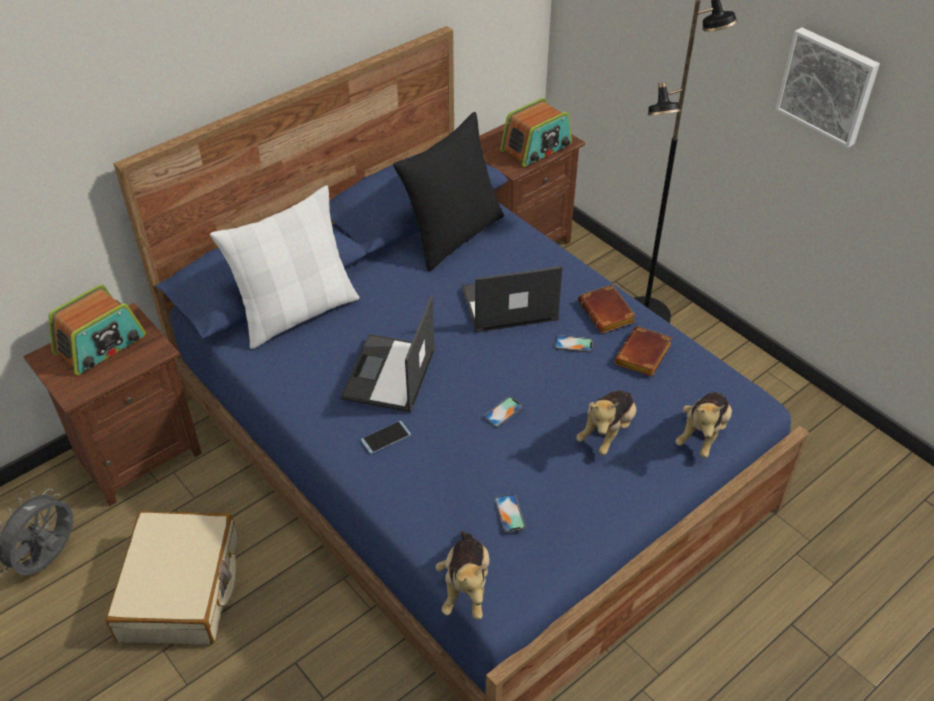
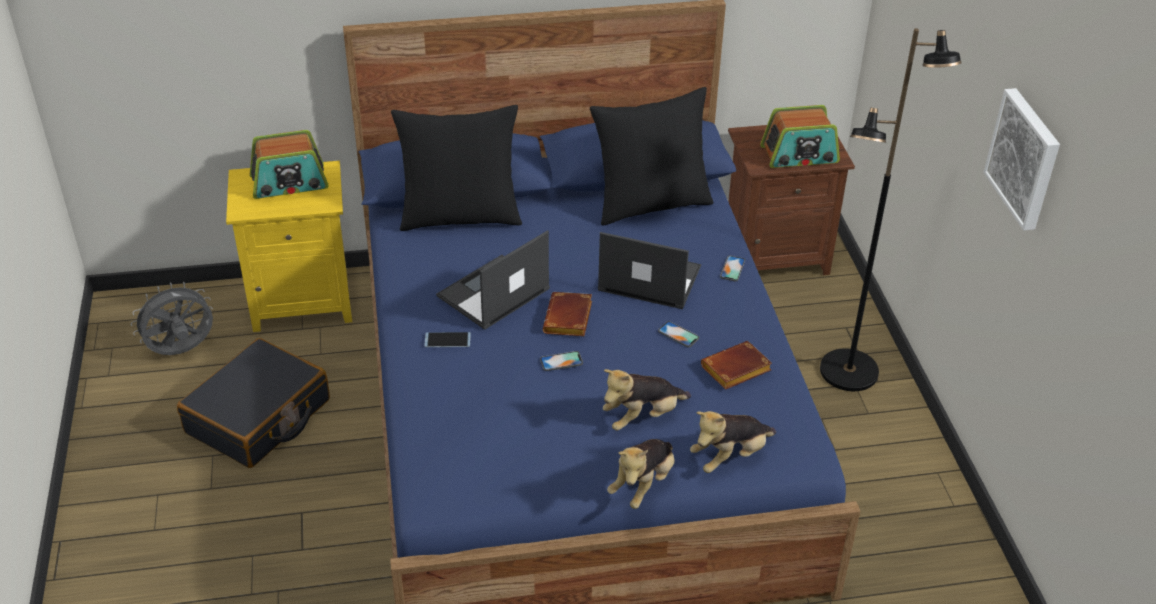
camera: 30 degrees right, 5 degrees down
(137, 454) = (302, 301): brown nightstand -> yellow nightstand
(181, 589) = (258, 417): beige suitcase -> black suitcase
(297, 313) = (460, 217): white pillow -> black pillow
(465, 586) = (412, 476): plush toy -> plush toy (643, 484)
(509, 513) = (493, 438): phone -> phone (732, 269)
(608, 314) = (735, 322): brown book -> brown book (569, 320)

